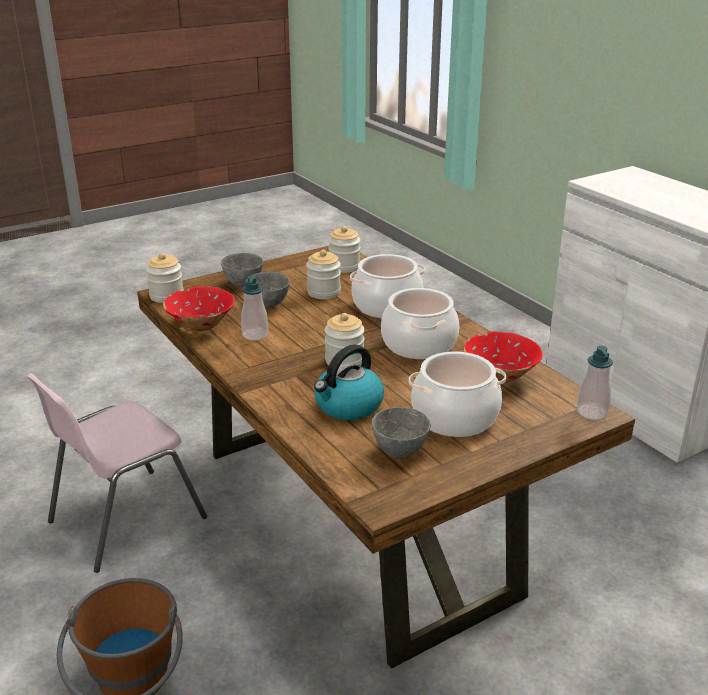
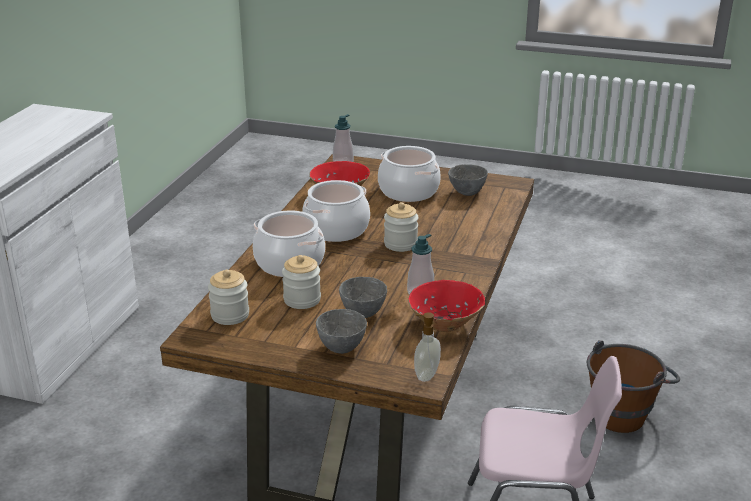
camera: 130 degrees left, 0 degrees up
(166, 296) = (425, 375): jar -> soap dispenser
(348, 406) = (450, 221): kettle -> none

